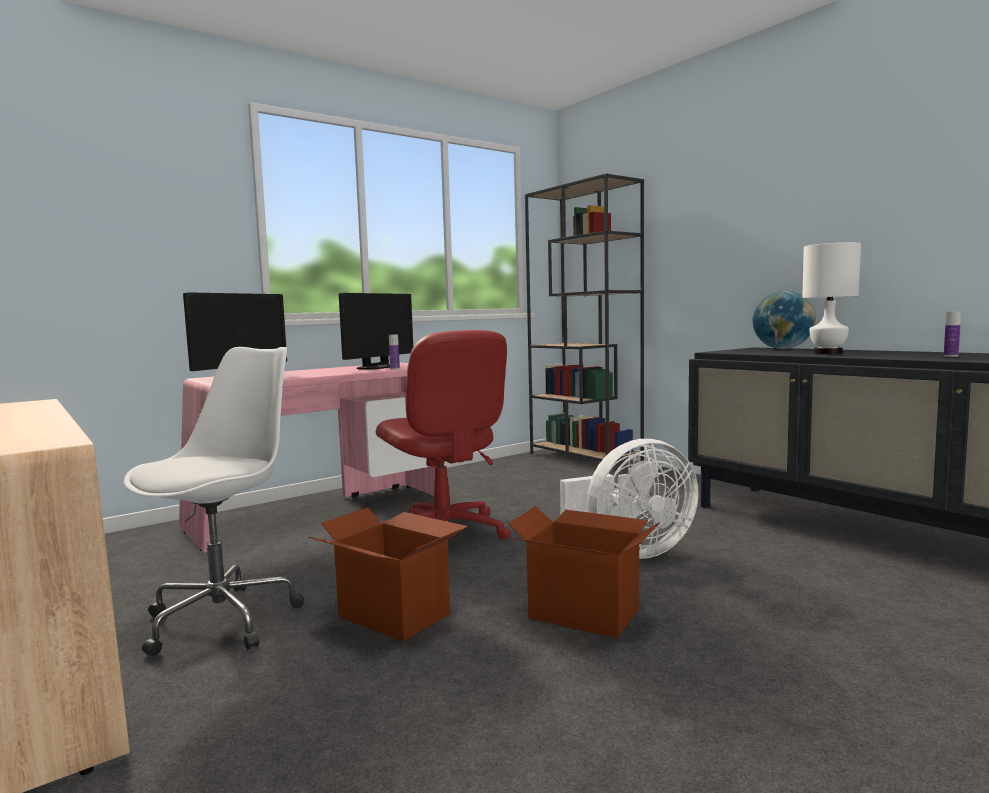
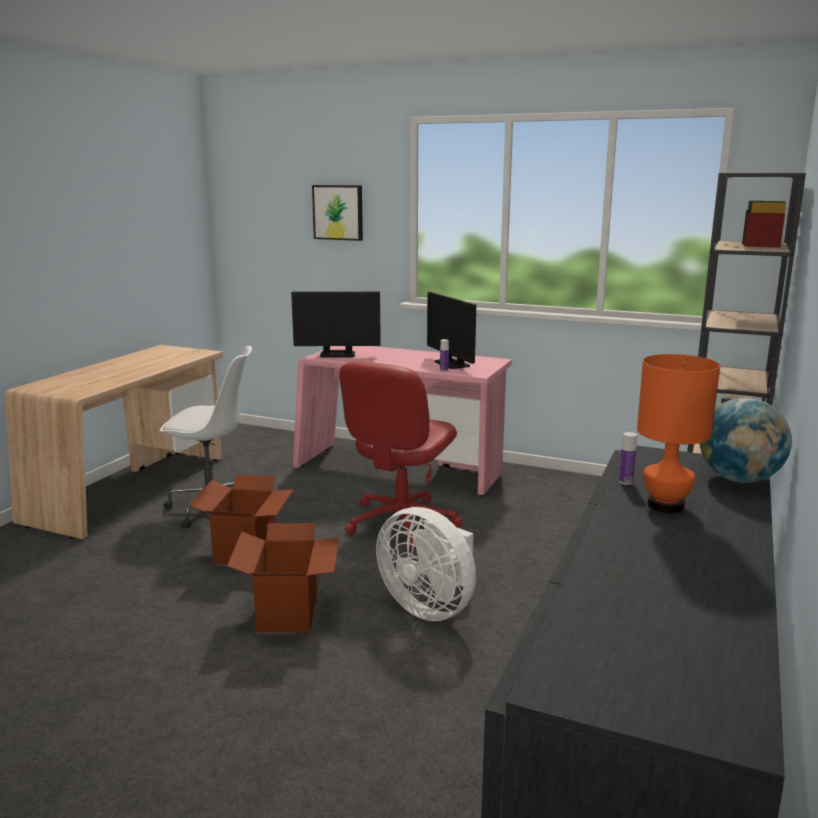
camera: 60 degrees right, 10 degrees up
(149, 207) = (338, 212): none -> picture
(378, 367) = (452, 364): monitor -> monitor turned 60 degrees clockwise
(828, 353) = (665, 506): white table lamp -> orange table lamp
(950, 356) = (668, 574): bottle -> bottle (625, 482)

